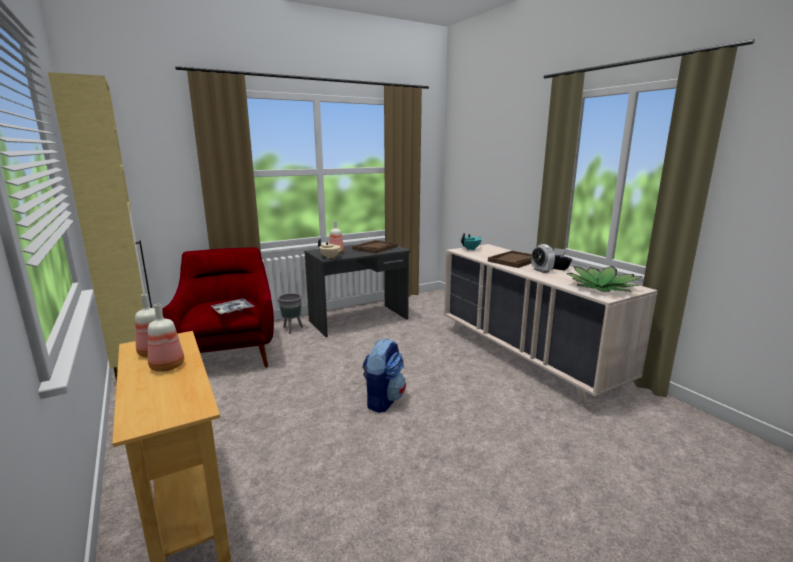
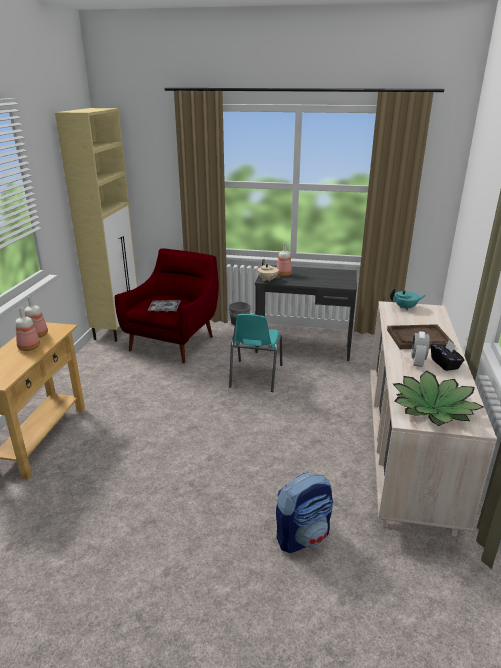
camera: 40 degrees right, 10 degrees up
(352, 353) = (255, 376): none -> turquoise chair
(375, 248) = (327, 278): brown tray -> none
(383, 400) = (223, 428): backpack -> backpack (303, 536)

